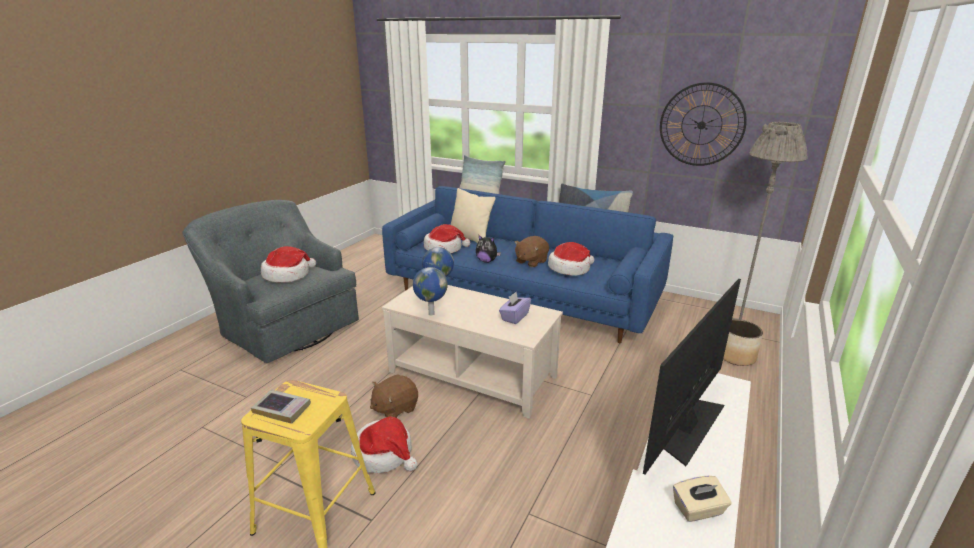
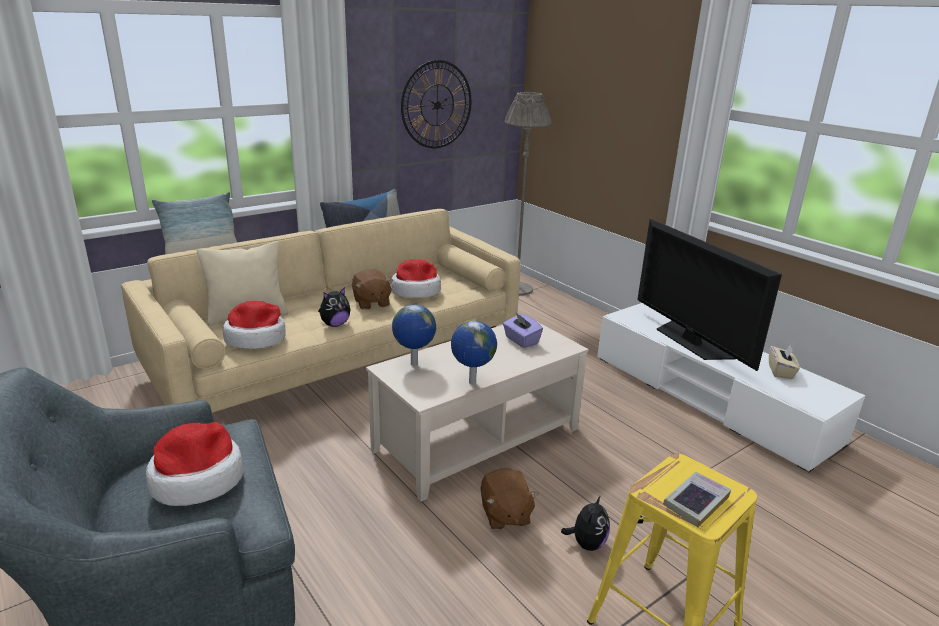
camera: 65 degrees left, 0 degrees up
(384, 454) = (586, 543): hat -> plush toy
(522, 294) = (340, 356): blue sofa -> beige sofa
(736, 357) = (555, 307): planter -> none

